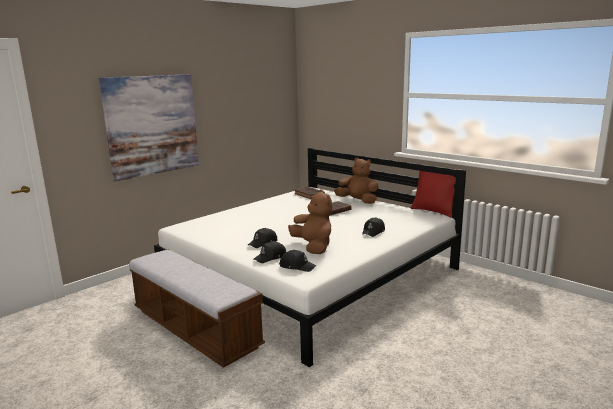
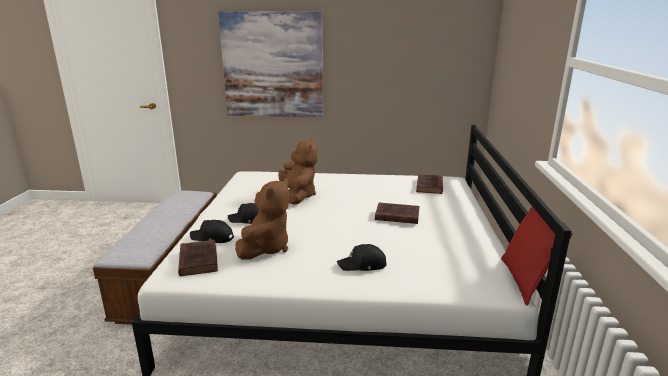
camera: 50 degrees right, 5 degrees up
(297, 266) = (198, 260): black cap -> brown book
(358, 201) = (460, 217): brown plush toy -> brown plush toy (297, 196)

